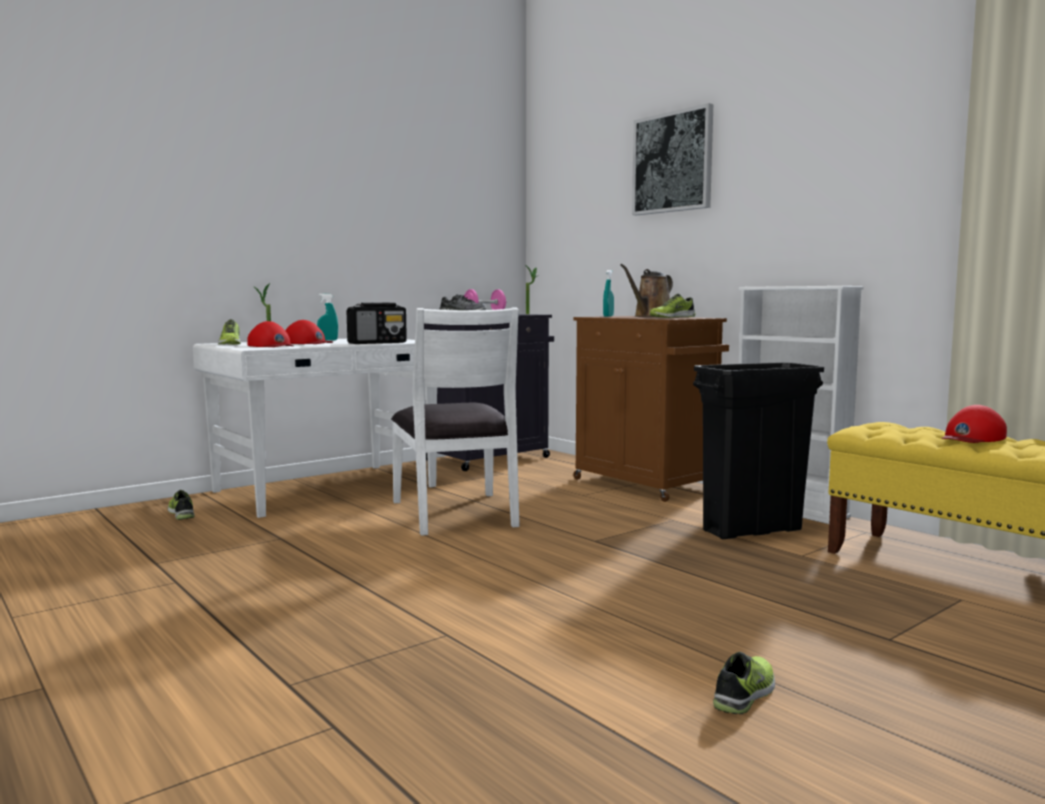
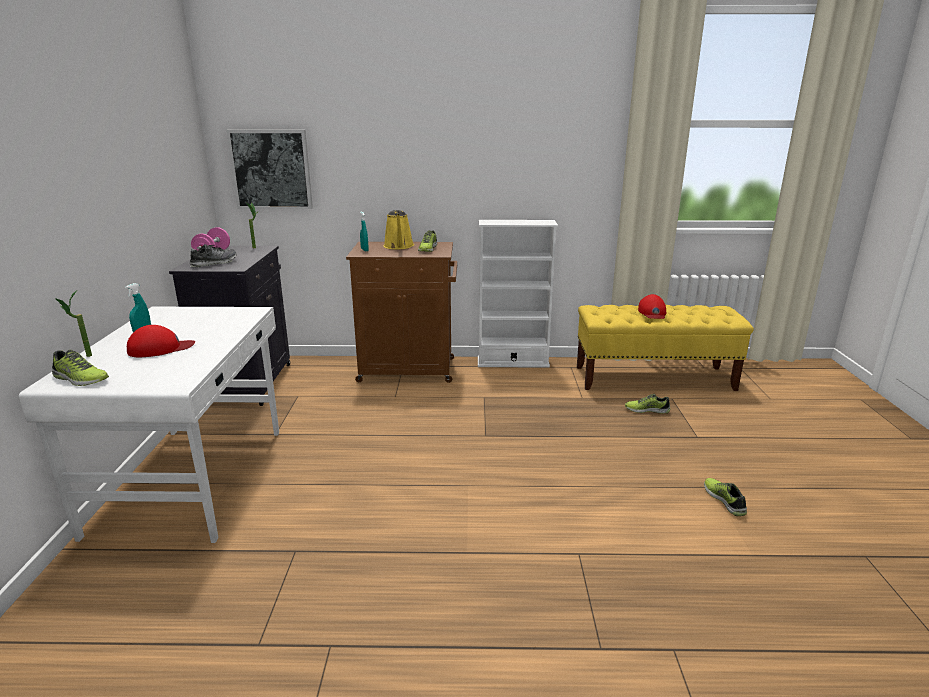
camera: 50 degrees left, 15 degrees up
(182, 514) = (121, 583): shoe -> shoe (646, 410)
(271, 346) = (161, 370): red cap -> none
(377, 343) = (230, 327): radio -> none
(456, 513) = (359, 453): white chair -> none
(651, 316) = (399, 246): brown watering can -> yellow watering can
(672, 162) = (390, 116): picture -> picture (271, 169)
(751, 531) = (532, 388): black trash can -> none

